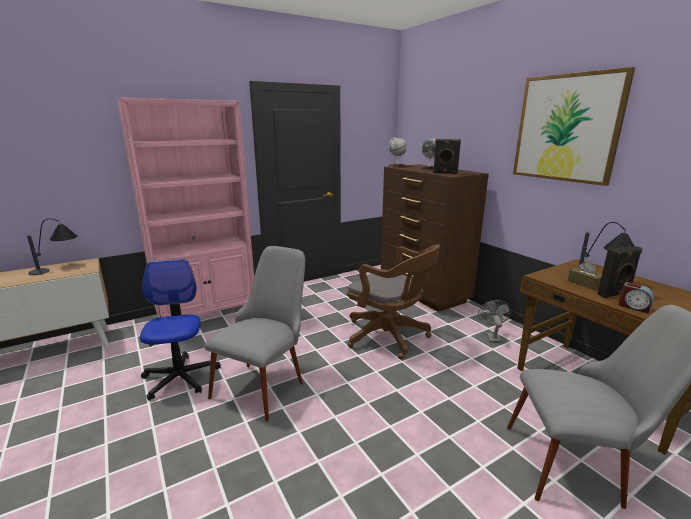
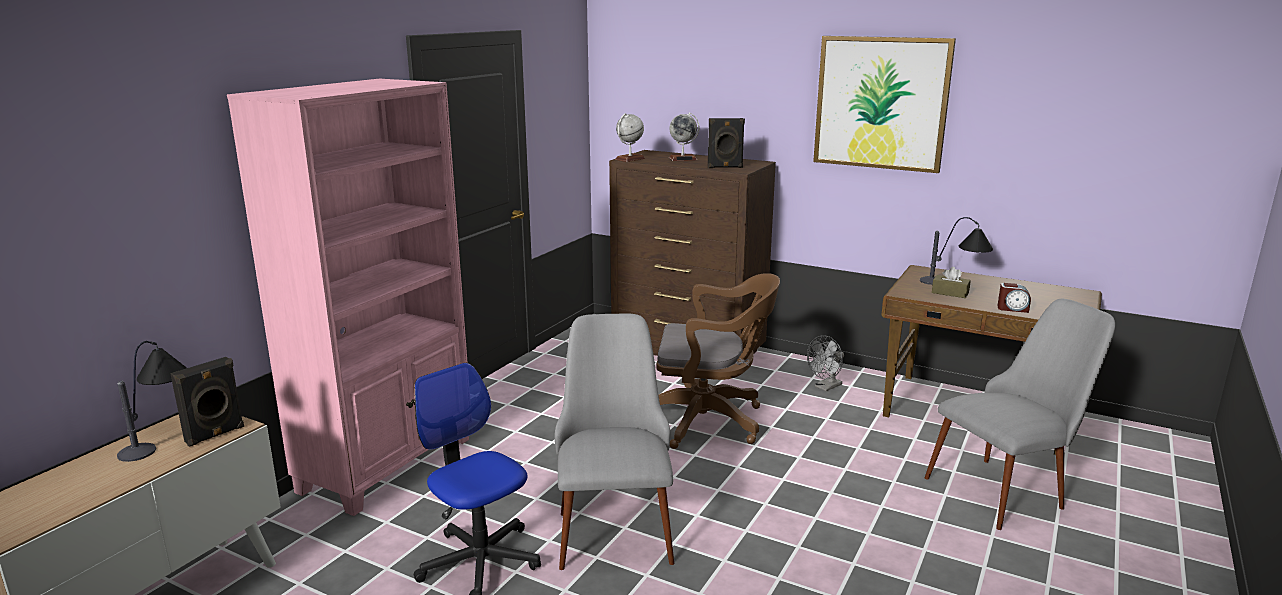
camera: 30 degrees left, 0 degrees up
(492, 337) = (825, 387): grey fan -> grey fan turned 105 degrees counterclockwise
(614, 294) = (985, 299): black speaker -> black speaker (215, 435)

